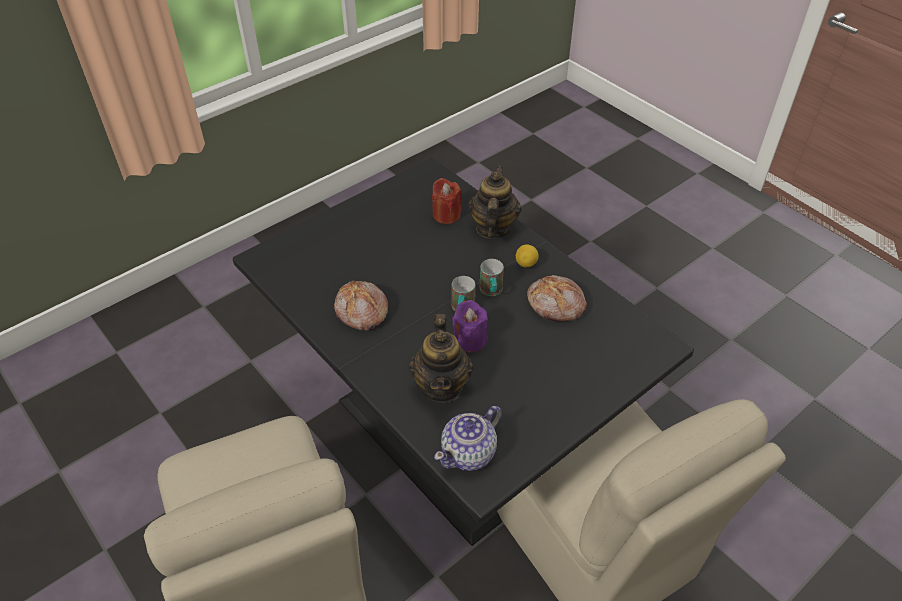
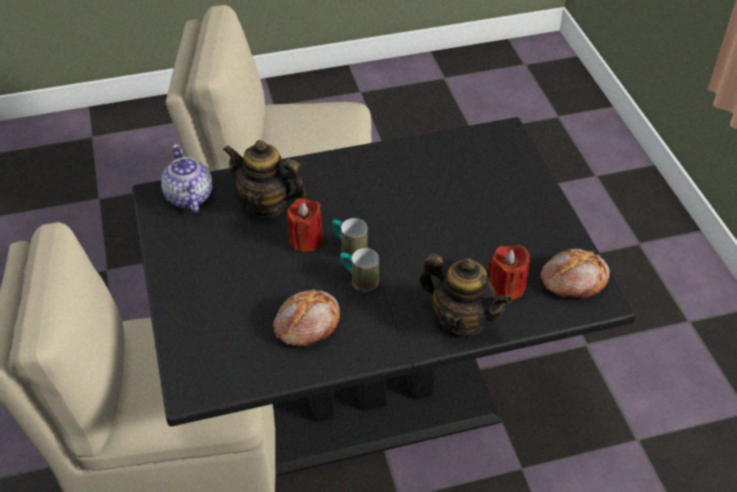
camera: 115 degrees right, 0 degrees up
(361, 312) = (391, 178): bread -> bread (572, 280)
(470, 340) = (306, 240): purple candle -> red candle
(526, 264) = (384, 326): lemon -> none

